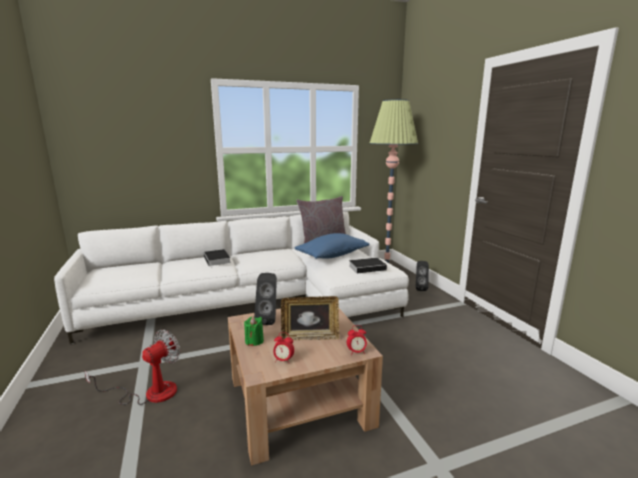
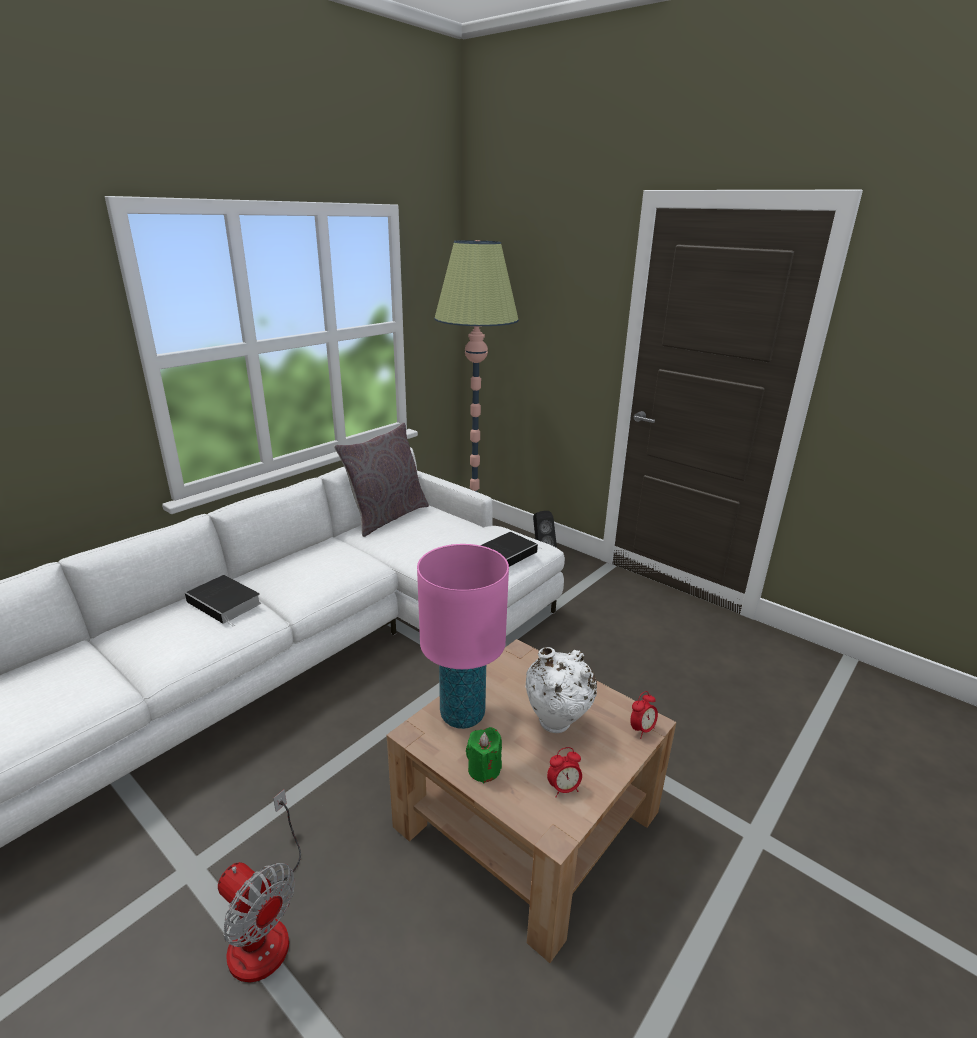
camera: 30 degrees left, 10 degrees up
(150, 393) = (265, 926): fan -> fan turned 120 degrees clockwise
(269, 319) = (462, 714): black speaker -> pink table lamp
(310, 337) = (557, 726): picture frame -> white vase
(332, 255) = (428, 540): blue pillow -> none

